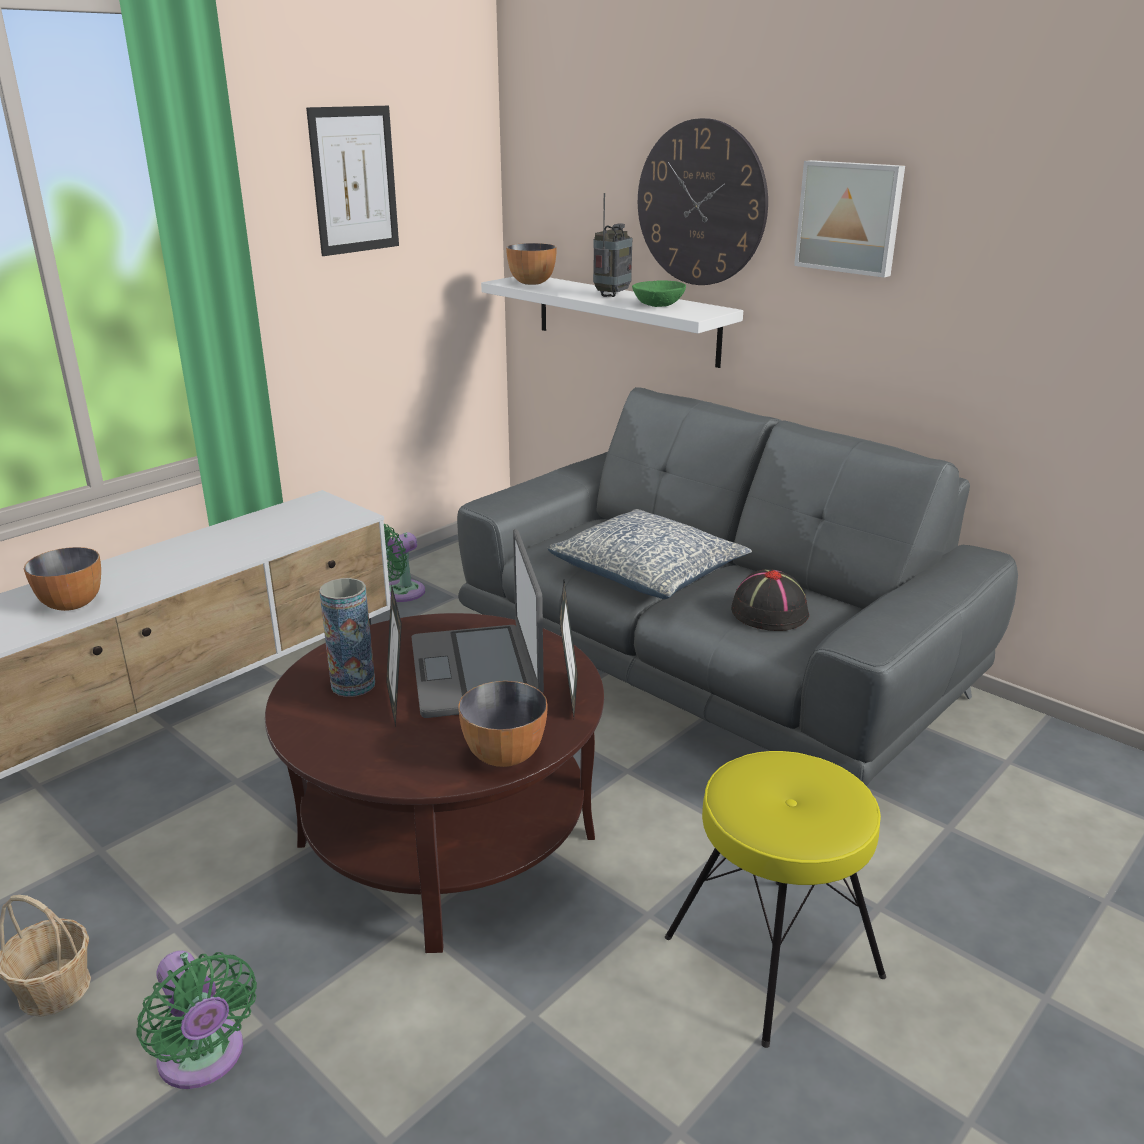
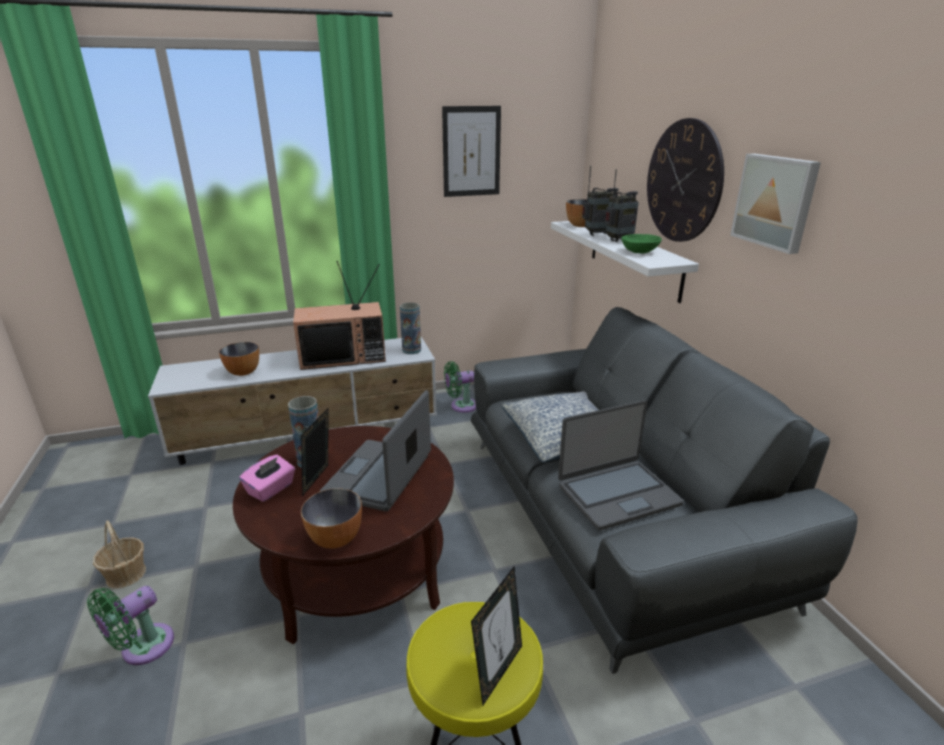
camera: 30 degrees right, 0 degrees up
(204, 1059) = (142, 648): green fan -> green fan turned 45 degrees clockwise
(230, 543) = (344, 356): none -> television
(333, 512) = (411, 350): none -> vase
(337, 734) = (271, 489): none -> pink tissue box
(569, 696) = (412, 511): picture frame -> picture frame (497, 671)
(573, 292) = (597, 235): none -> radio
(768, 612) = (617, 494): black hat -> laptop

